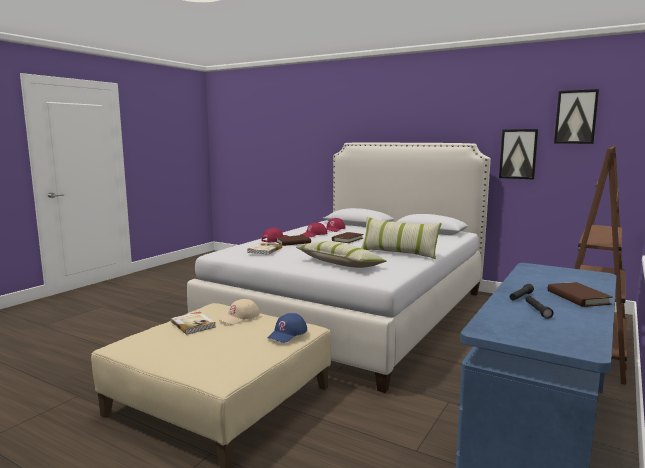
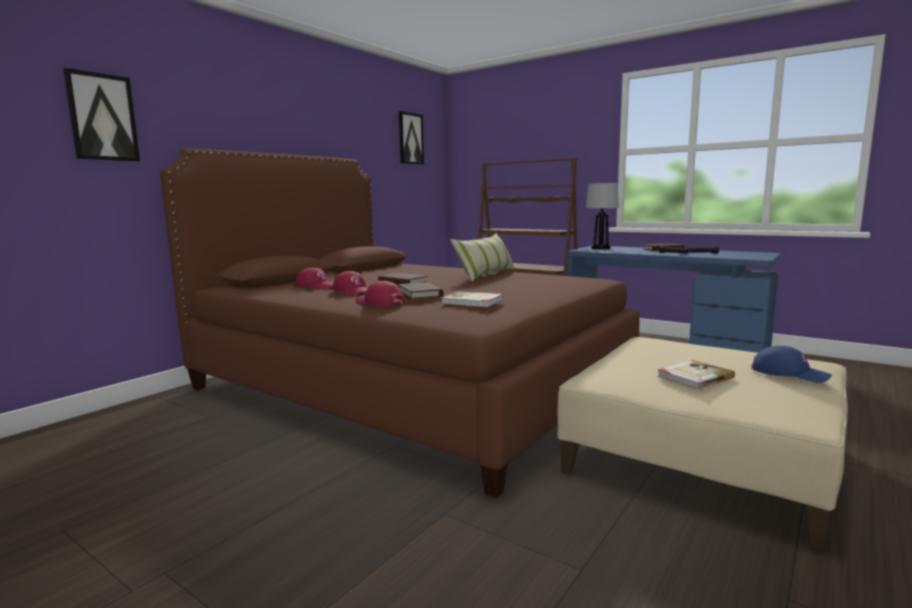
camera: 85 degrees left, 0 degrees up
(240, 317) = (647, 358): beige cap -> none
(287, 334) = (680, 341): blue cap -> blue cap (789, 373)
(340, 264) = (541, 285): pillow -> none
(353, 313) = (408, 385): white bed -> brown bed
(518, 154) = (378, 173): picture -> picture (102, 117)
(566, 274) = (601, 248): none -> table lamp

